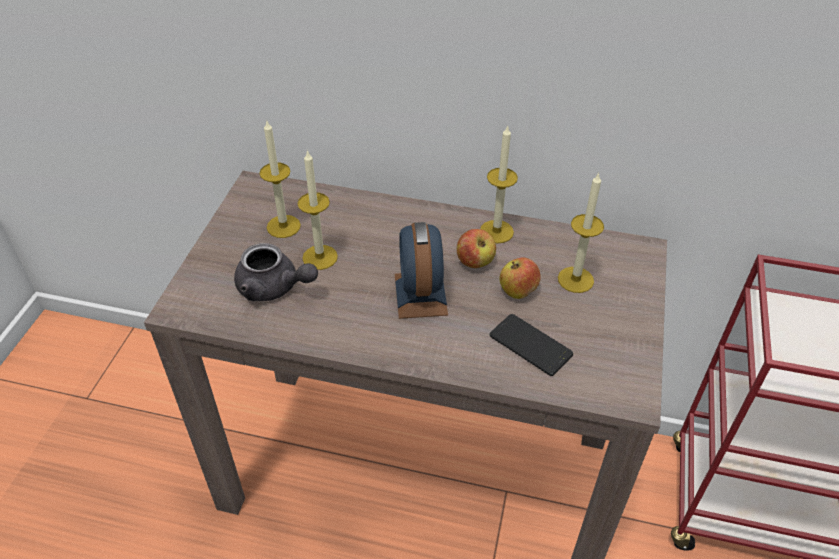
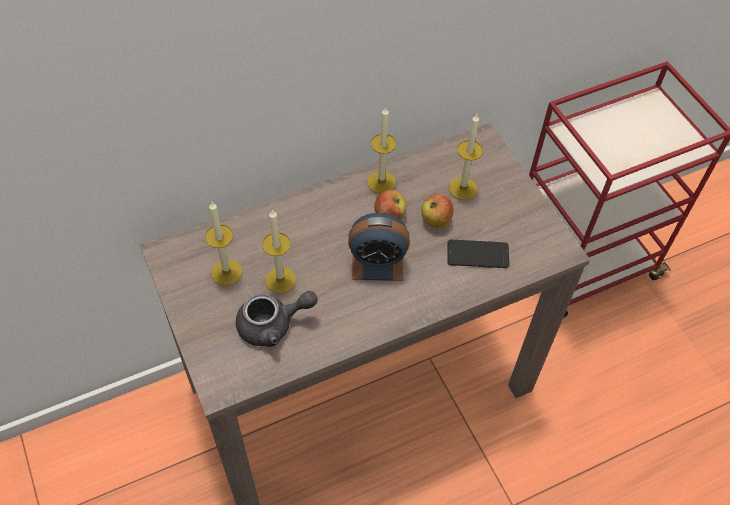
camera: 40 degrees left, 10 degrees up
(420, 294) = (377, 263): alarm clock -> alarm clock turned 45 degrees counterclockwise

